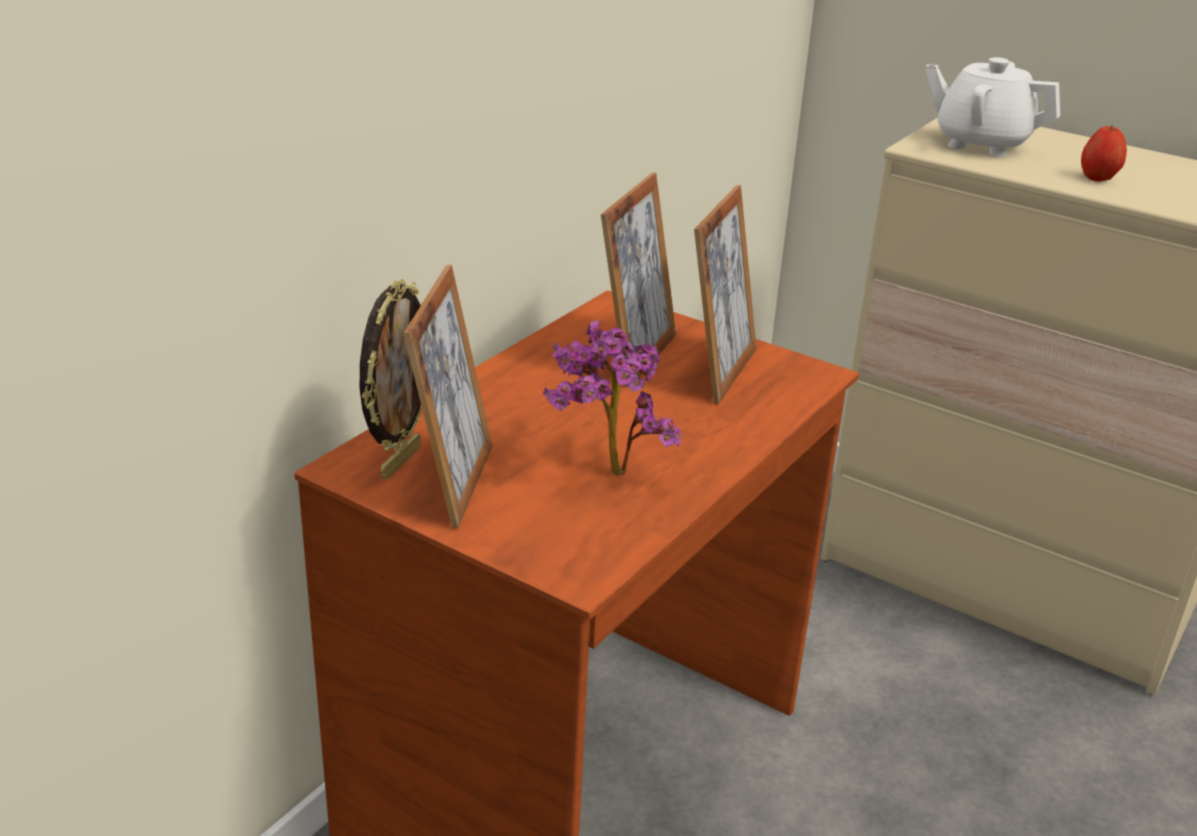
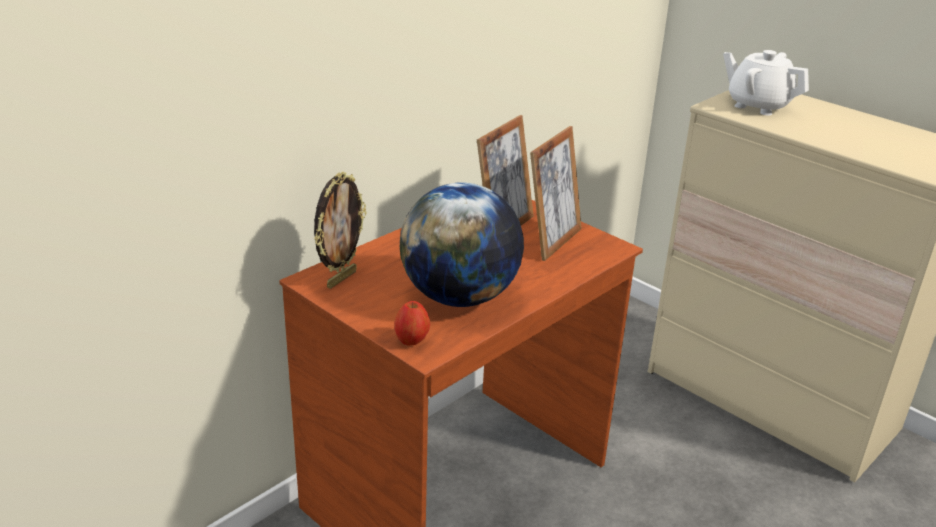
camera: 10 degrees right, 0 degrees up
(453, 483) = (368, 294): picture frame -> none
(605, 474) = (460, 297): potted plant -> globe
(1098, 178) = (827, 133): apple -> apple (412, 341)

